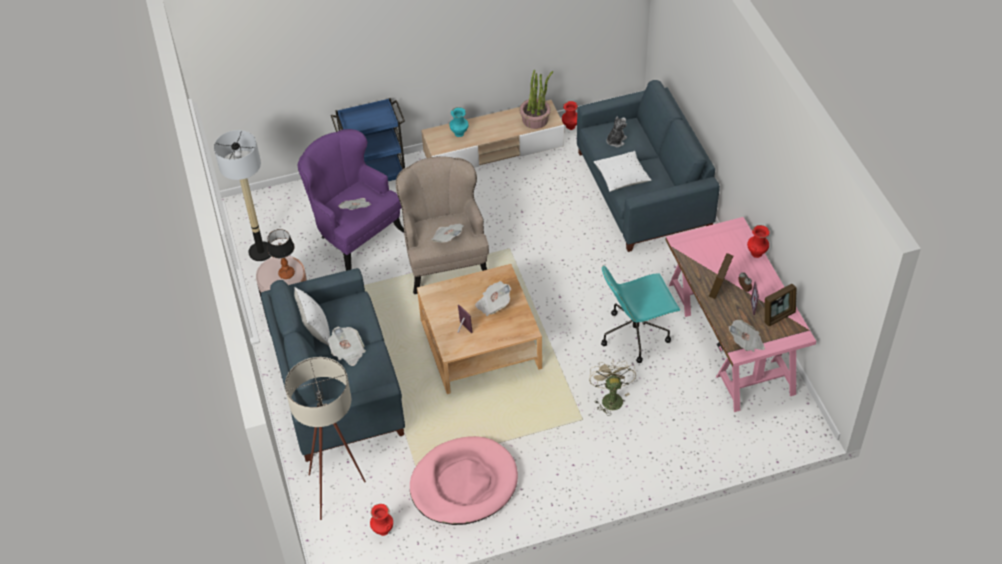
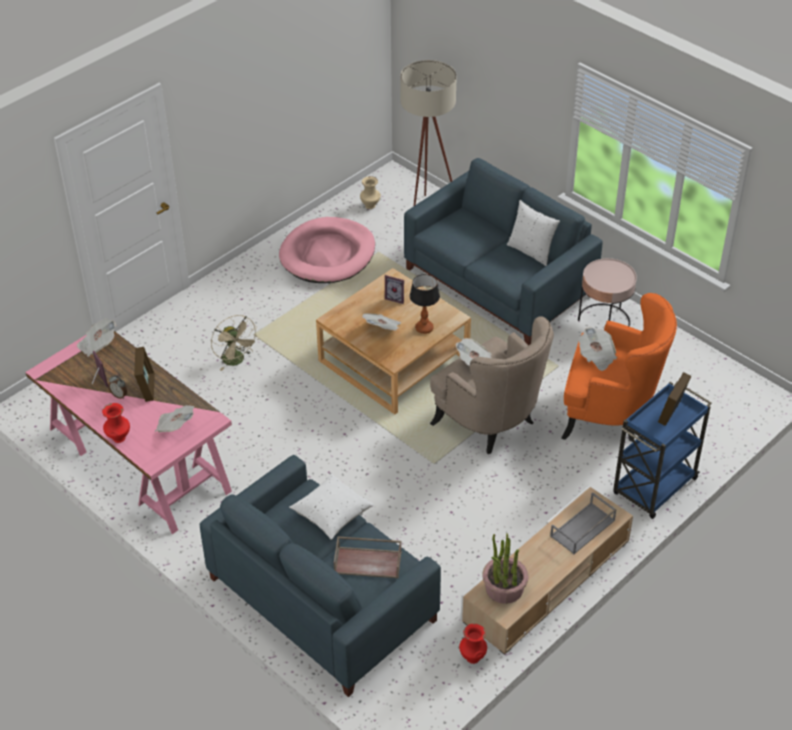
camera: 150 degrees right, 5 degrees down
(261, 251) = (688, 361): floor lamp -> none
(286, 274) = (604, 278): table lamp -> table lamp (424, 328)
(348, 352) = (485, 244): newspaper -> newspaper (175, 426)
(355, 235) = (610, 414): purple armchair -> orange armchair
(382, 530) = (370, 206): red vase -> beige vase
(459, 133) = (582, 529): turquoise vase -> grey tray
(615, 141) = (368, 562): plush toy -> brown tray
(636, 334) = (242, 426): turquoise office chair -> none
(778, 316) = (72, 381): picture frame -> picture frame (671, 413)

